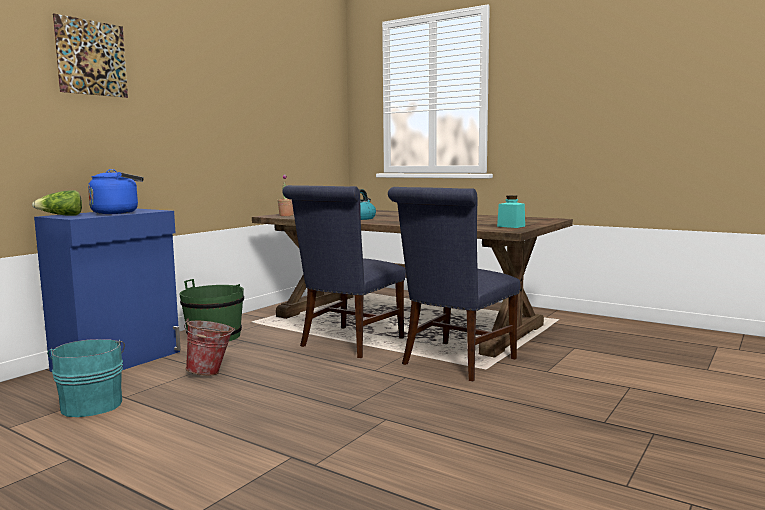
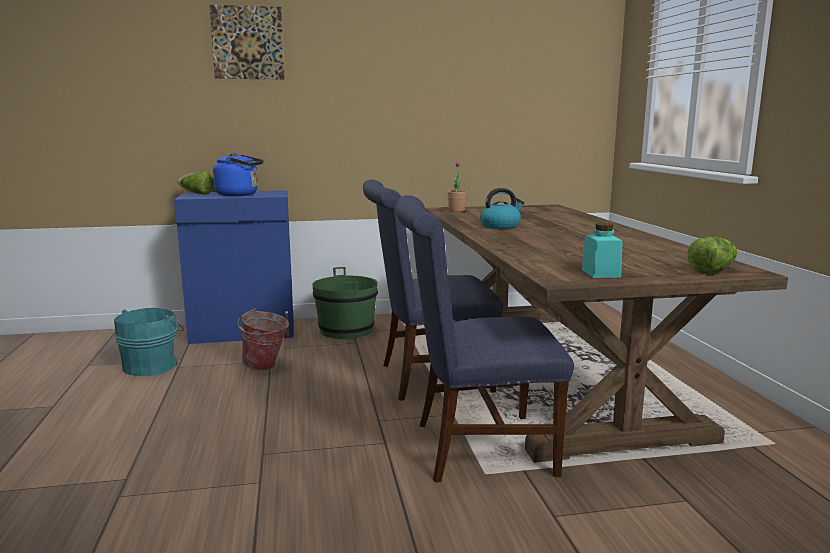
camera: 45 degrees right, 5 degrees up
(542, 220) = (712, 270): none -> lettuce

